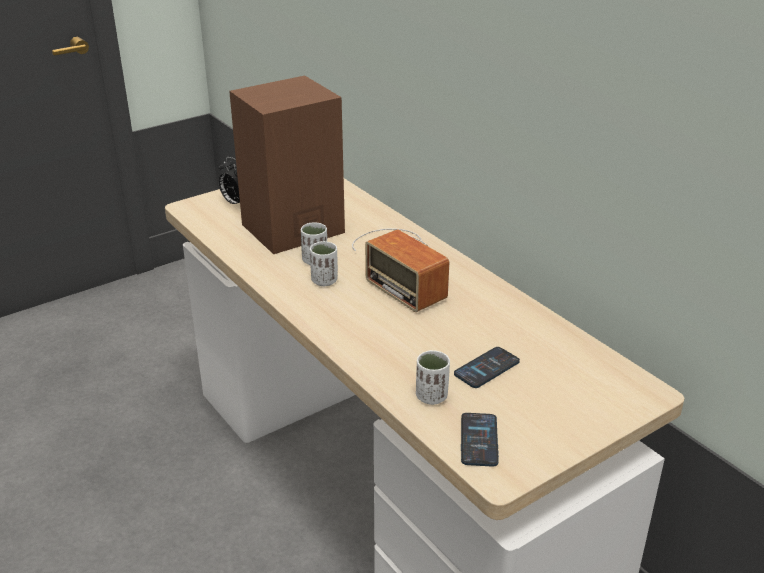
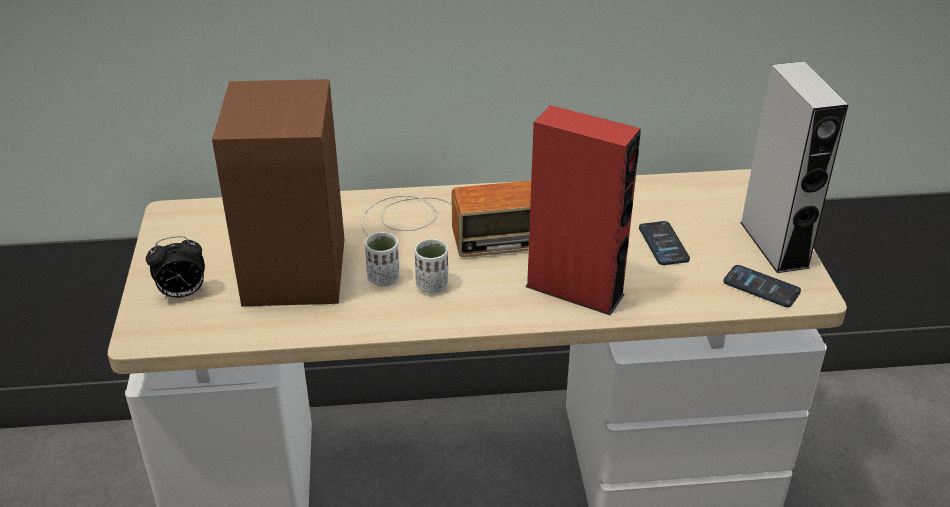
camera: 60 degrees left, 5 degrees up
(377, 342) = (574, 290): none -> red speaker
(431, 397) = (685, 290): white cup -> none
(557, 432) = (774, 244): none -> grey speaker

